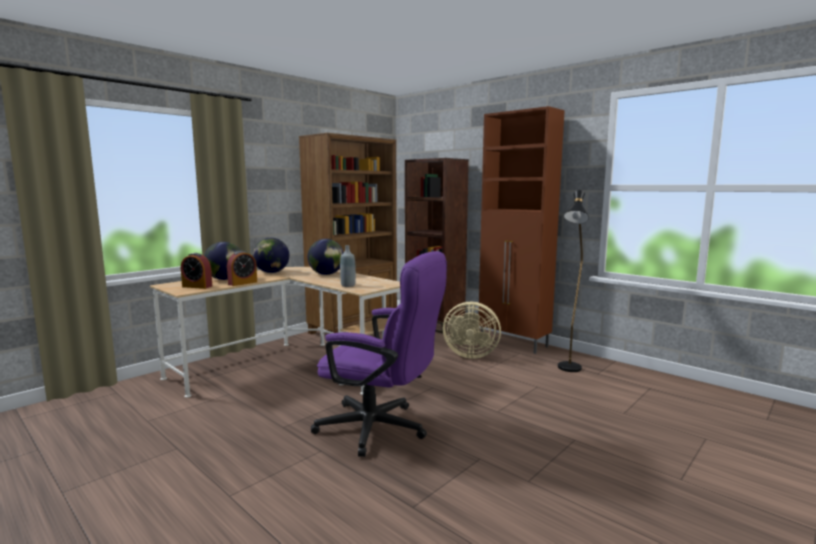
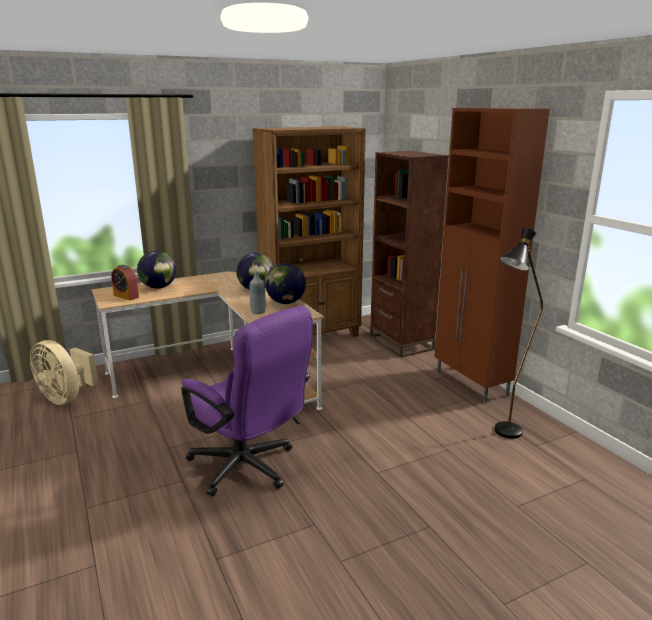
camera: 20 degrees right, 10 degrees up
(242, 283) = (168, 296): alarm clock -> none
(272, 272) = (209, 280): globe -> globe (286, 302)
(469, 355) = (406, 392): beige fan -> beige fan (66, 397)

